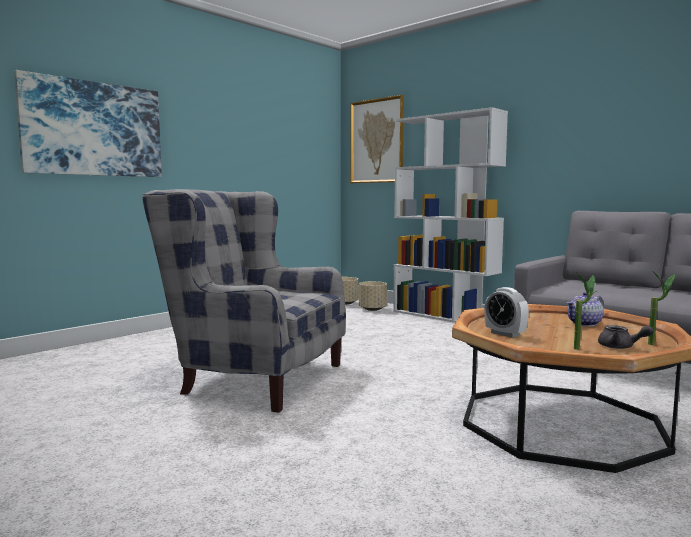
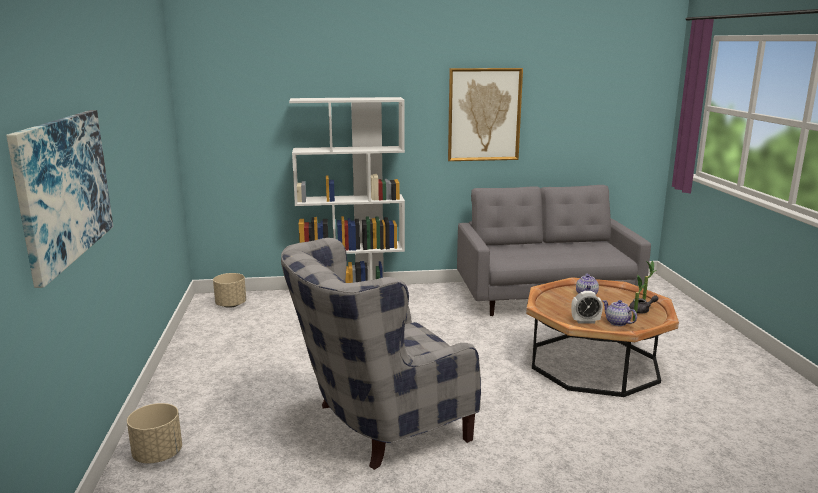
camera: 50 degrees left, 10 degrees up
(372, 309) = (276, 304): beige planter -> beige planter (158, 455)
(377, 141) = (236, 115): picture -> picture (484, 114)
(544, 344) = (617, 322): none -> teapot

